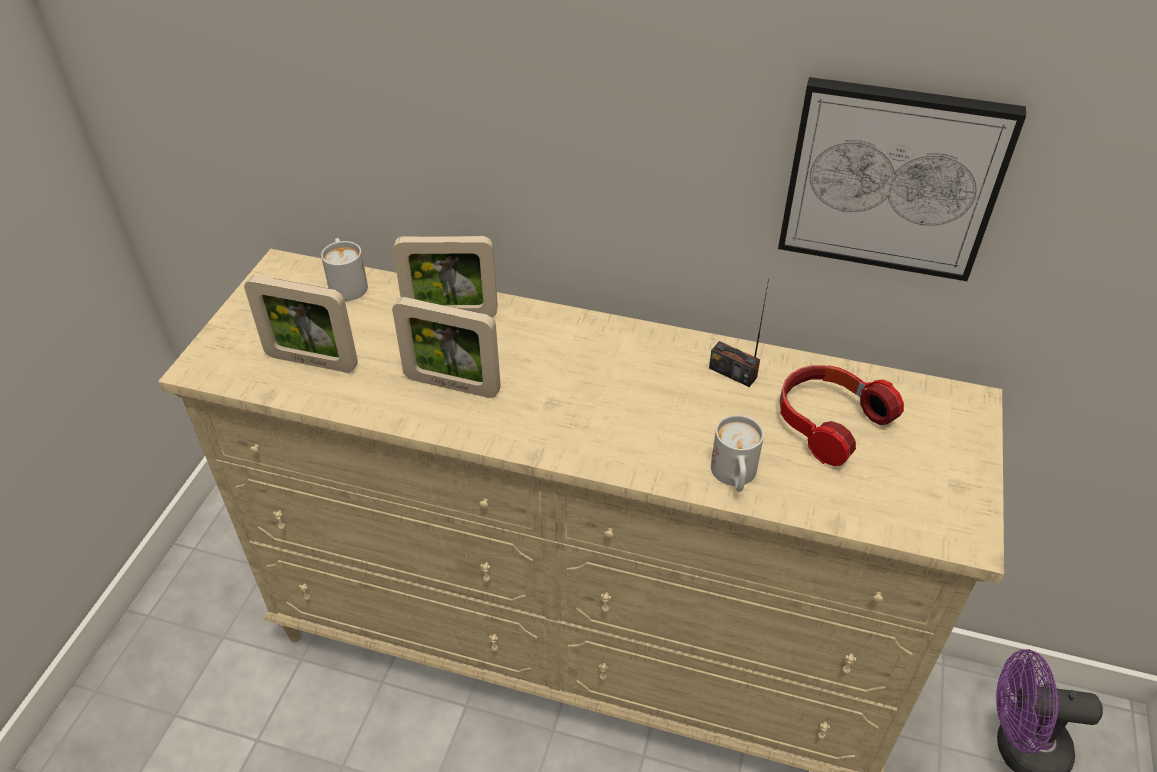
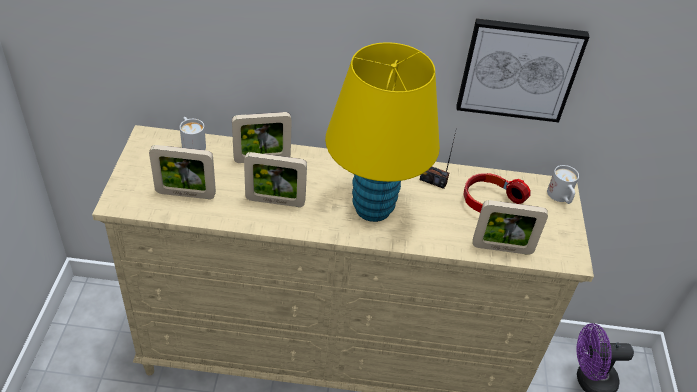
camera: 15 degrees left, 0 degrees up
(614, 410) = (373, 208): none -> yellow table lamp
(734, 477) = (447, 239): white mug -> white mug (560, 197)
(833, 503) = (502, 248): none -> picture frame

